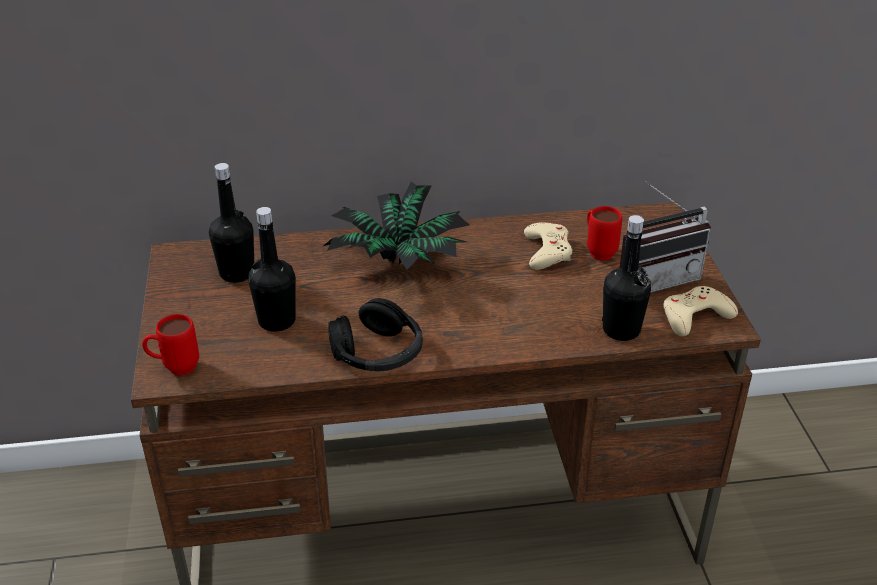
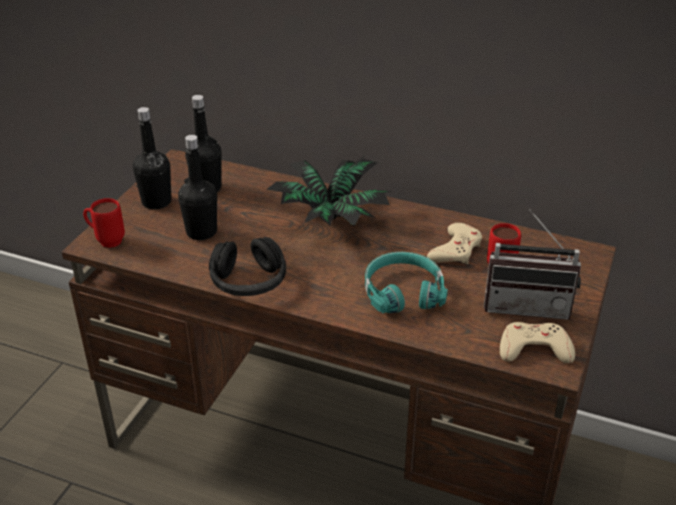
camera: 30 degrees right, 0 degrees up
(536, 307) = (403, 291): none -> turquoise headphones
(621, 330) = (456, 335): black bottle -> black bottle (156, 202)

